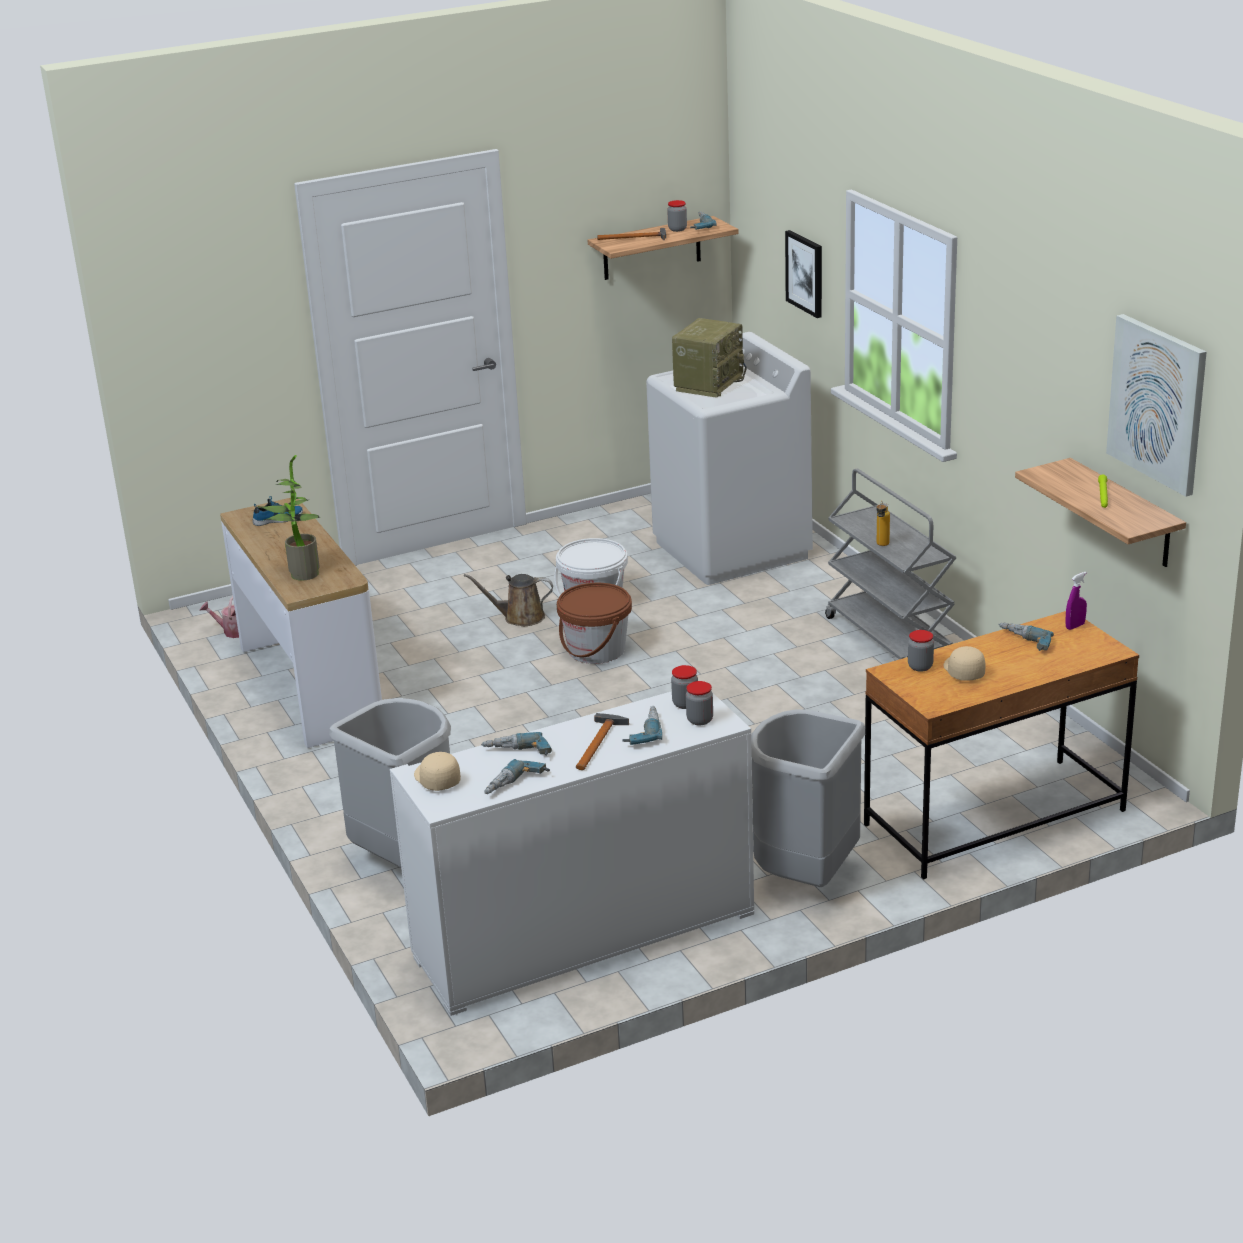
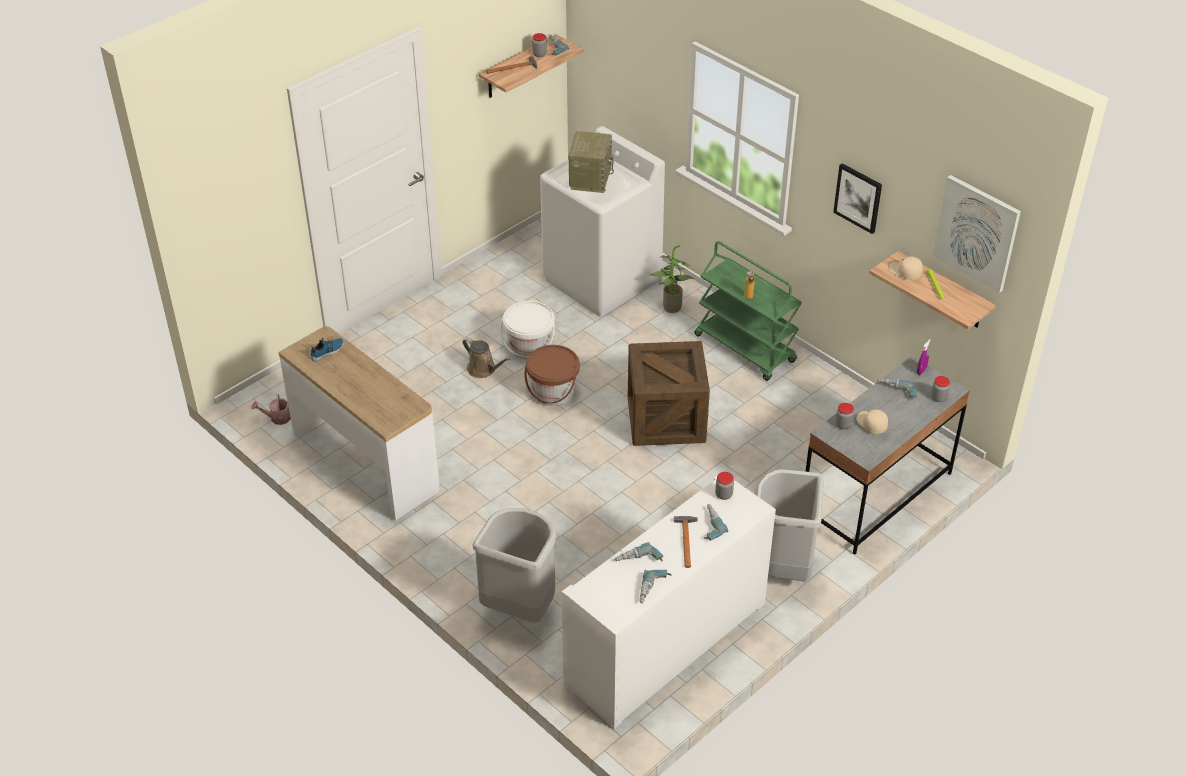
camera: 20 degrees left, 15 degrees up
(300, 575) = (378, 407): potted plant -> potted plant (670, 308)
(436, 779) = (598, 595): beige cap -> beige cap (904, 272)
(519, 617) = (483, 369): brown watering can -> brown watering can turned 120 degrees counterclockwise
(700, 720) = (740, 508): jar -> jar (938, 398)
(733, 697) = (666, 419): none -> crate
(805, 273) = (647, 87): picture -> picture (858, 197)
(889, 639) = (745, 349): grey cart -> green cart
(994, 818) = (876, 495): brown desk -> grey desk

